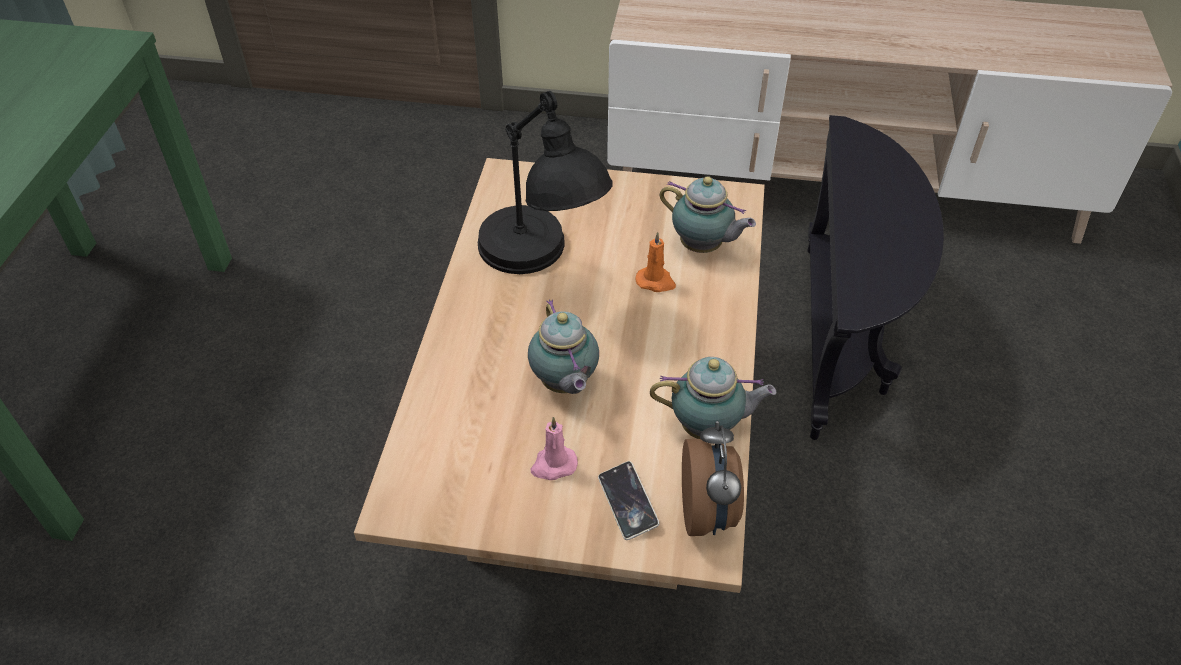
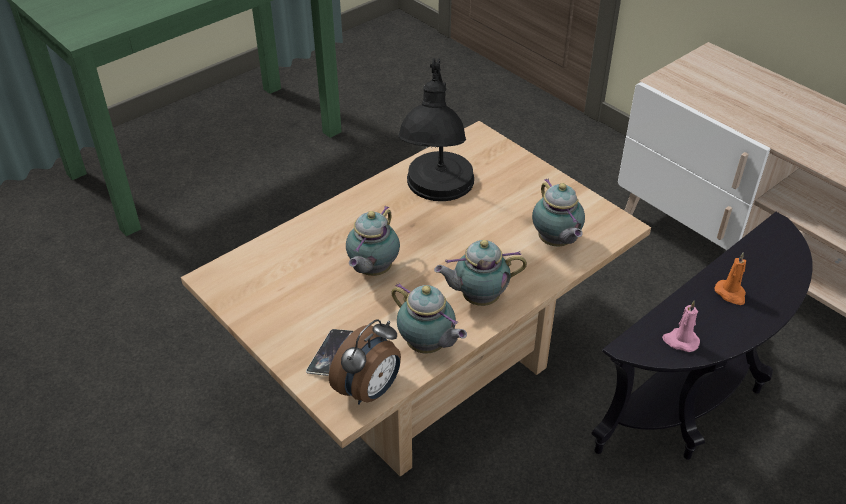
camera: 40 degrees right, 5 degrees down
(553, 465) = (315, 309): pink candle -> pink candle (680, 341)
(656, 281) = (498, 246): orange candle -> orange candle (731, 294)
(697, 347) = (477, 298): none -> teapot

